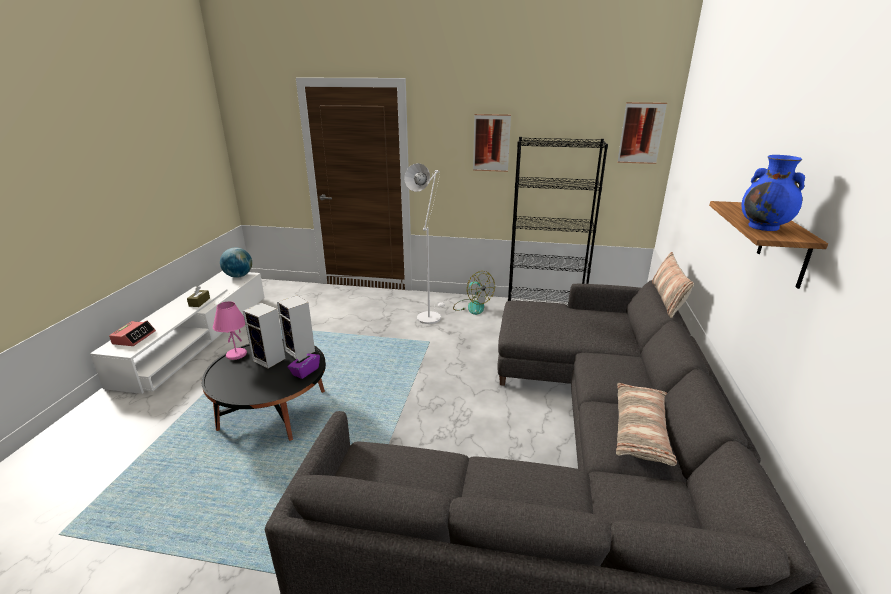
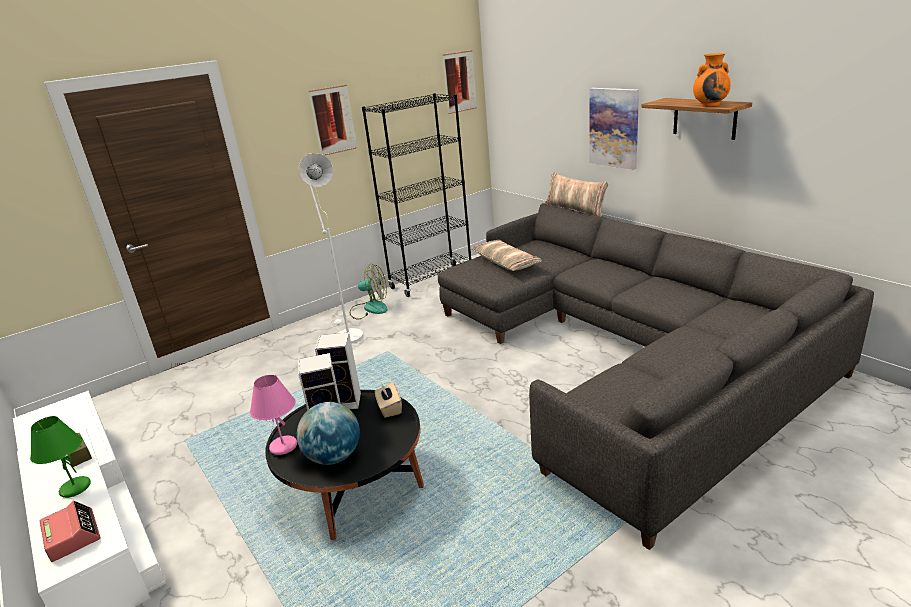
camera: 45 degrees left, 0 degrees up
(171, 317) = (74, 488): none -> green table lamp
(239, 276) = (62, 408): globe -> globe (334, 457)
(305, 371) = (389, 408): purple tissue box -> beige tissue box
(641, 430) = (671, 289): pillow -> pillow (505, 262)
(724, 223) = (614, 128): none -> picture
(764, 227) = (710, 104): blue vase -> orange vase

